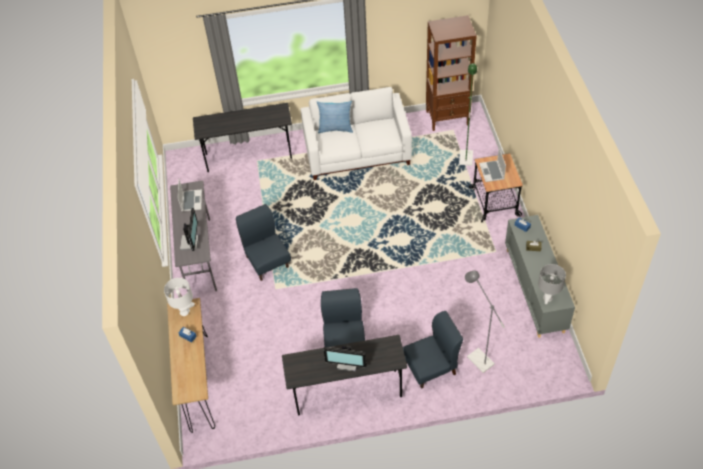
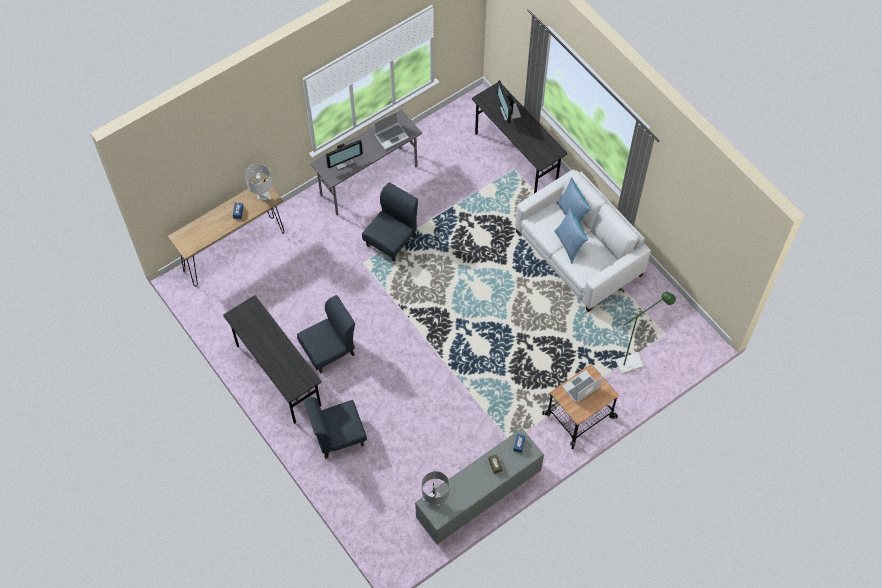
camera: 60 degrees right, 10 degrees up
(348, 363) = (270, 351): monitor -> monitor (509, 113)
(360, 138) = (569, 245): none -> pillow
(431, 368) = (337, 436): blue chair -> blue chair turned 120 degrees clockwise
(448, 118) = (680, 321): brown bookcase -> none
(477, 357) = (369, 472): grey floor lamp -> none

